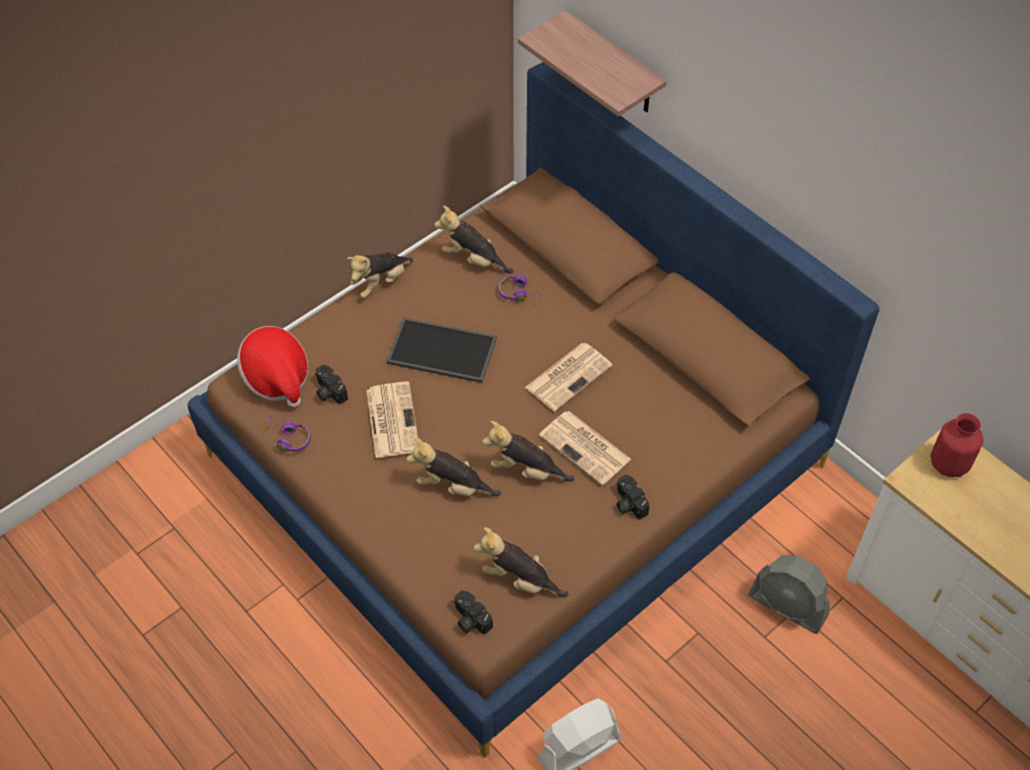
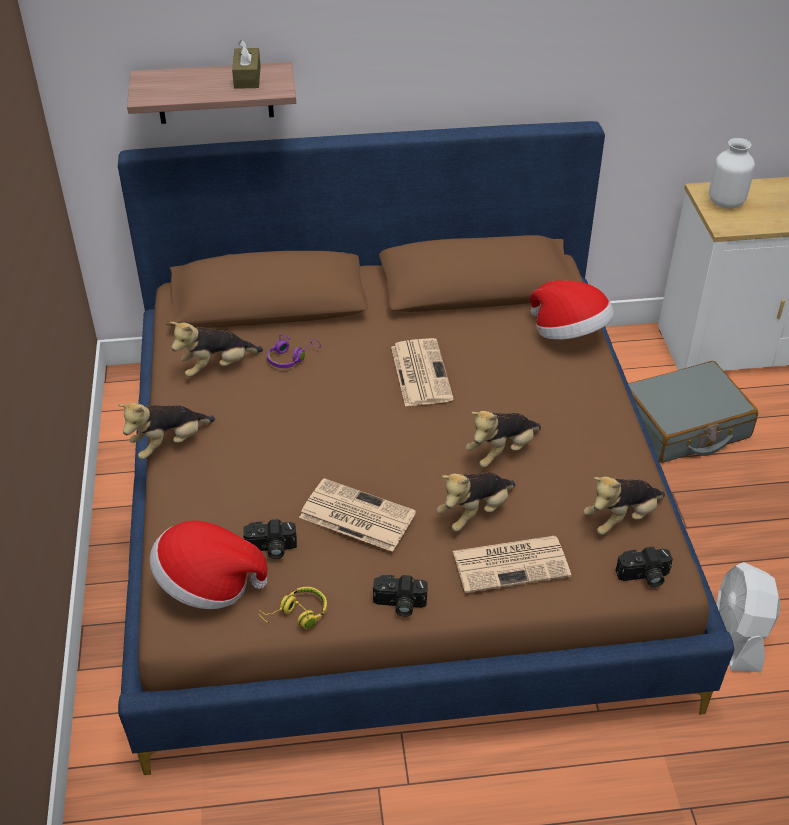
camera: 55 degrees left, 10 degrees down
(288, 438) = (297, 614): purple headphones -> yellow headphones
(381, 283) = (169, 444): plush toy -> plush toy turned 60 degrees clockwise
(440, 351) = (306, 441): tray -> none
(586, 448) = (512, 401): newspaper -> newspaper (512, 563)
(618, 71) = (247, 77): none -> brown tissue box
(628, 503) = (593, 406): camera -> camera (399, 604)
(700, 445) = (569, 333): none -> hat
(788, 606) = (684, 425): grey fan -> grey suitcase
(948, 465) = (726, 202): red vase -> white vase

